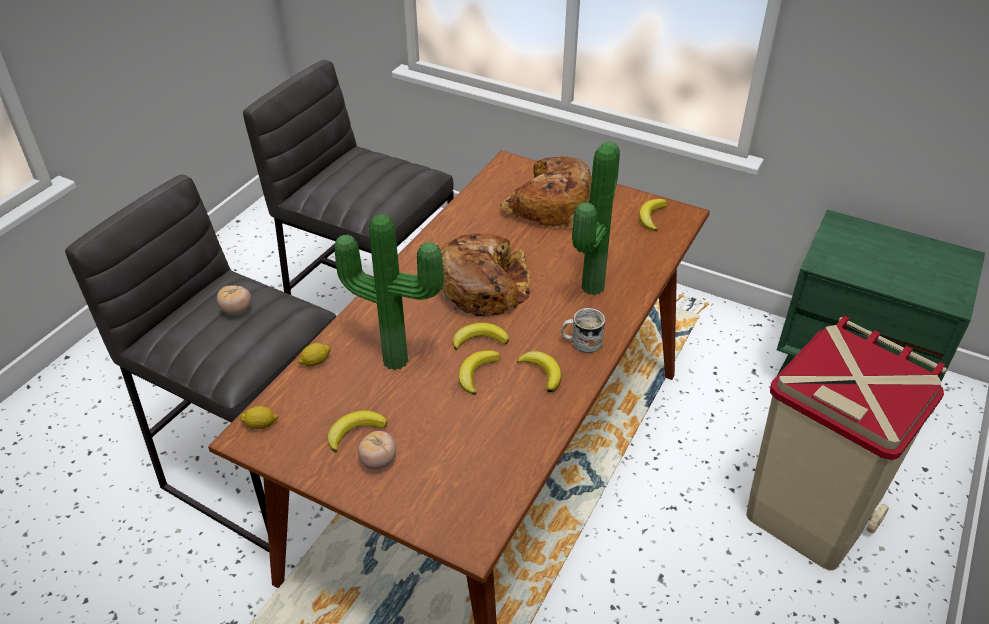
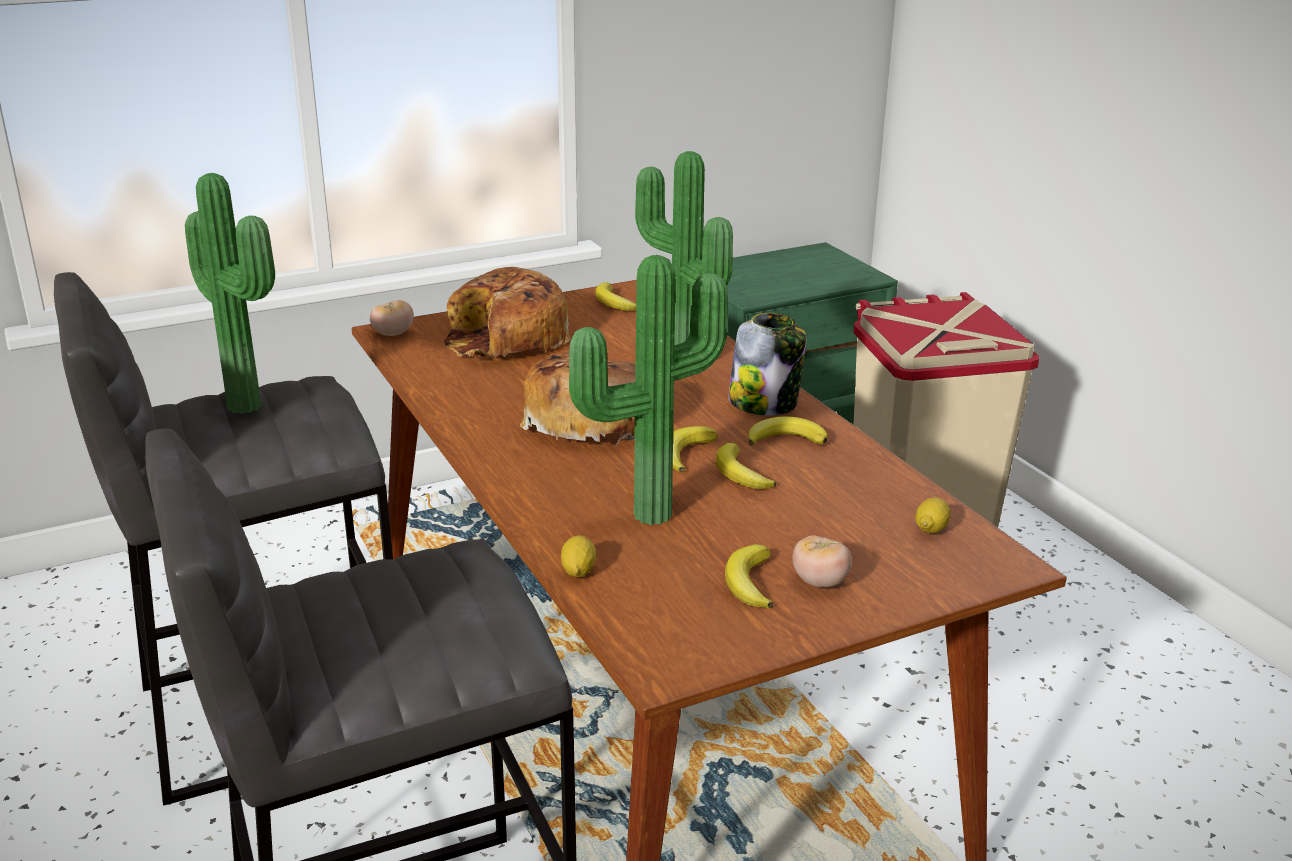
camera: 55 degrees left, 15 degrees down
(237, 310) = (385, 592): tomato -> tomato (393, 334)
(260, 425) = (653, 650): lemon -> lemon (931, 529)
(374, 172) = (250, 404): none -> potted plant
(581, 343) = (764, 403): white mug -> jar

